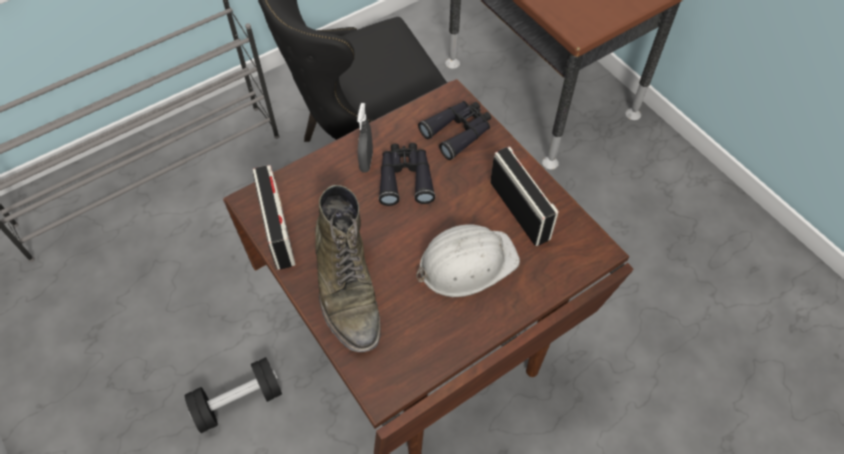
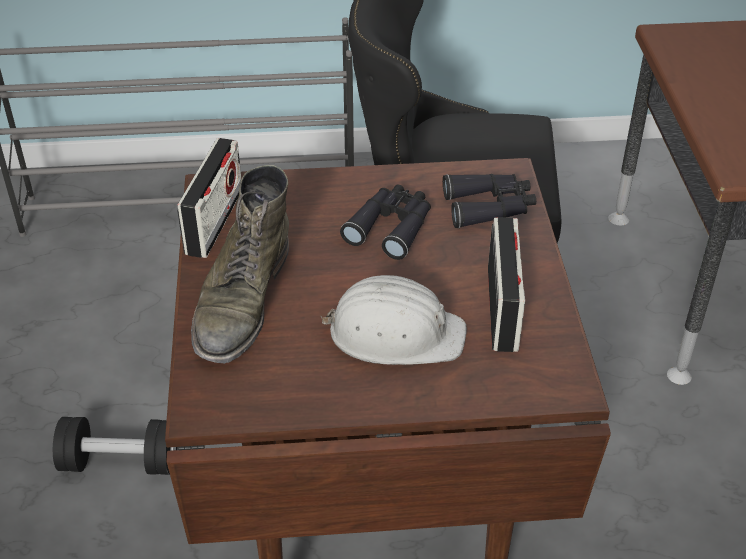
camera: 30 degrees right, 15 degrees down
(366, 161) = (360, 196): grey spray bottle -> none

